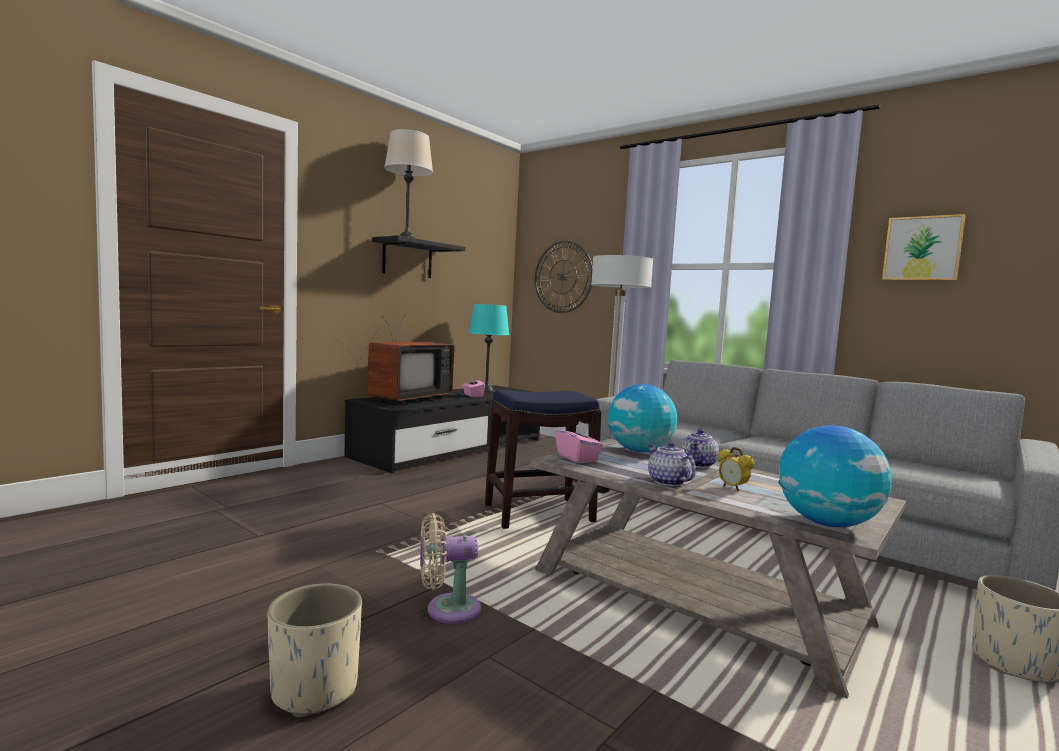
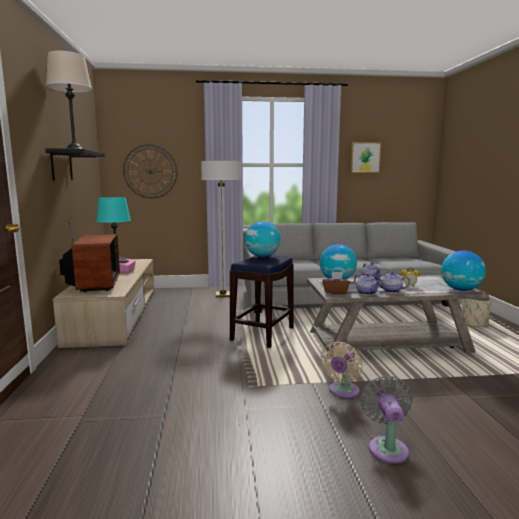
camera: 45 degrees left, 5 degrees up
(314, 690) = (387, 447): beige planter -> grey fan
(451, 447) = (115, 315): black tv stand -> beige tv stand
(561, 392) = (262, 256): none -> globe
(577, 458) = (336, 291): pink tissue box -> brown tissue box
(616, 472) = (367, 293): none -> teapot

